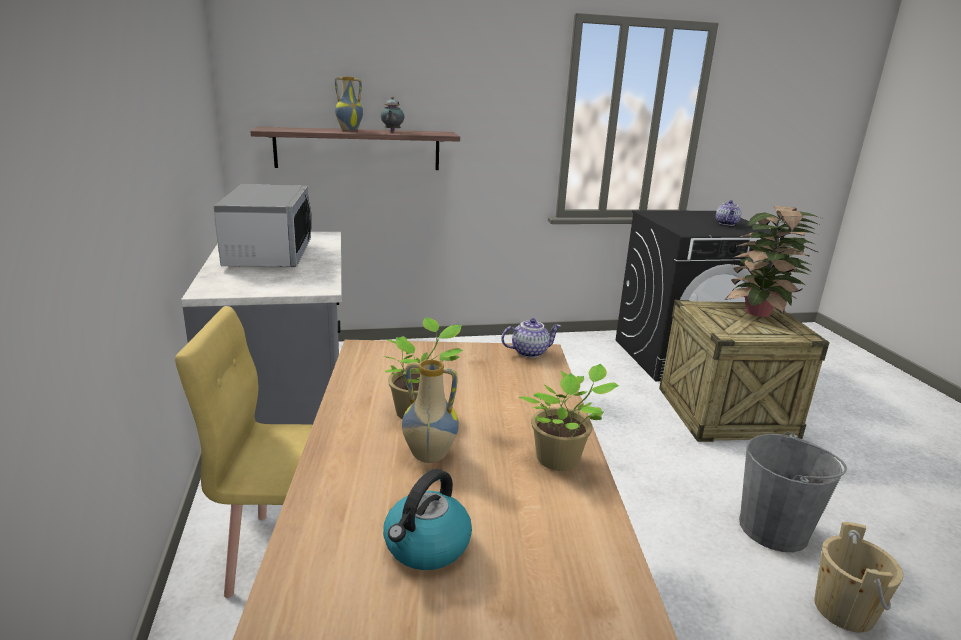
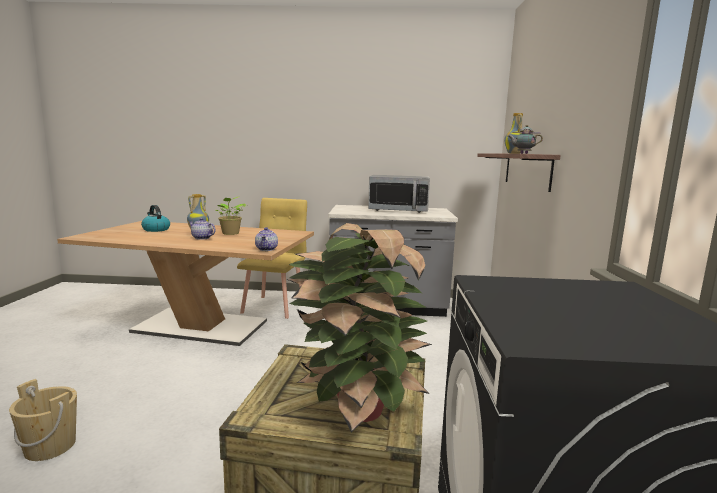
camera: 105 degrees right, 10 degrees down
(561, 460) = (166, 242): potted plant -> none
(727, 223) = (586, 325): teapot -> teapot (201, 238)
(774, 529) = (139, 454): grey bucket -> none

